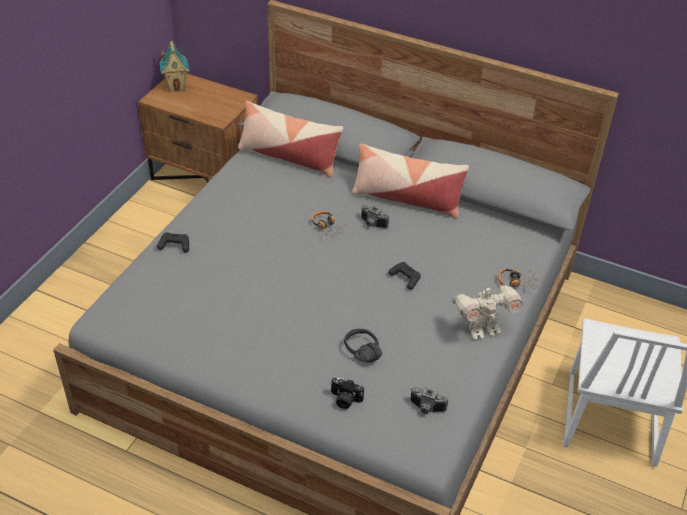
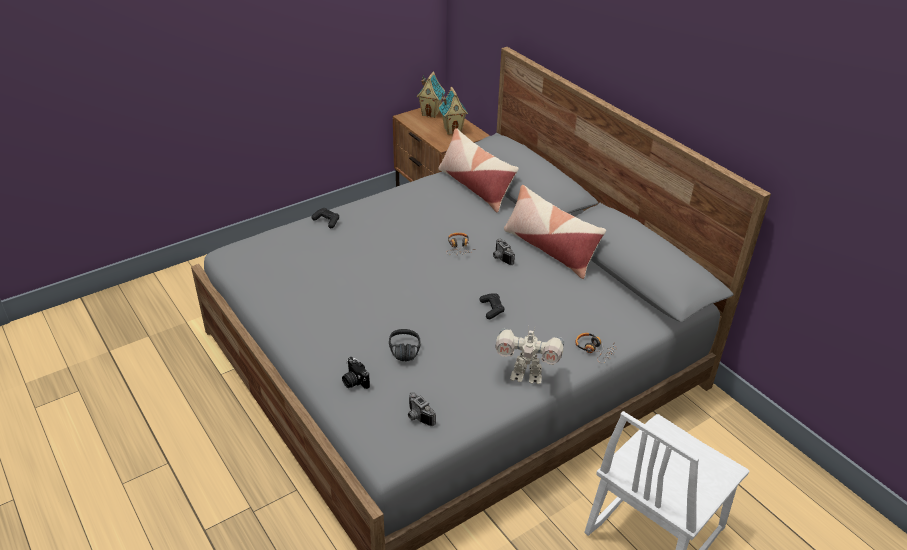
camera: 30 degrees right, 5 degrees down
(214, 99) = (453, 130): none -> toy house

